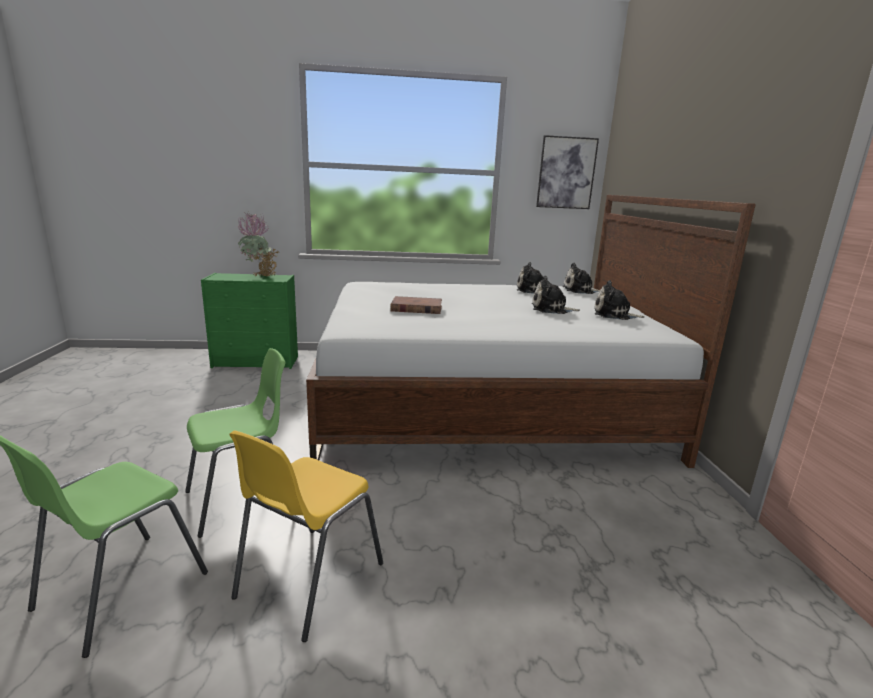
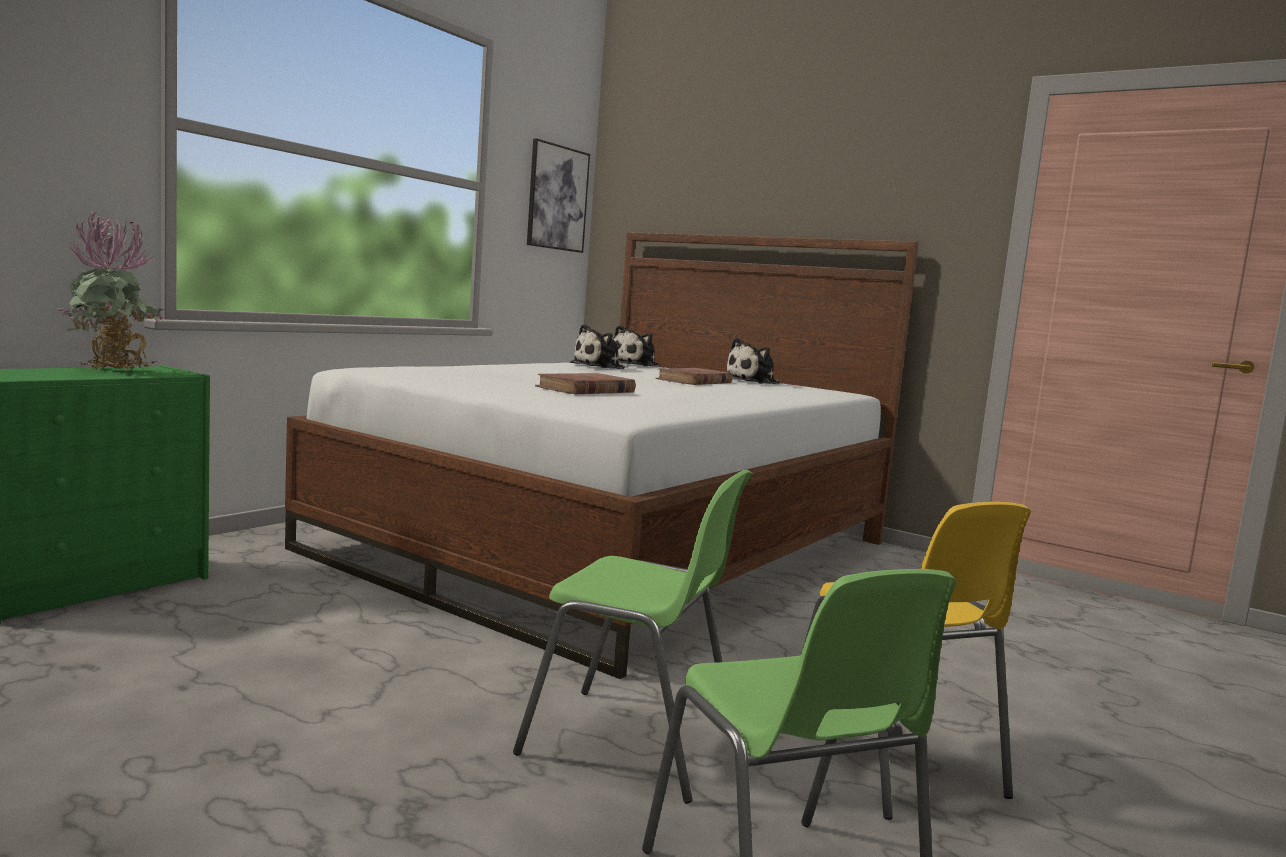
camera: 50 degrees left, 10 degrees down
(243, 499) = (631, 744): green chair -> green chair turned 105 degrees clockwise
(551, 309) = (694, 381): plush toy -> brown book

